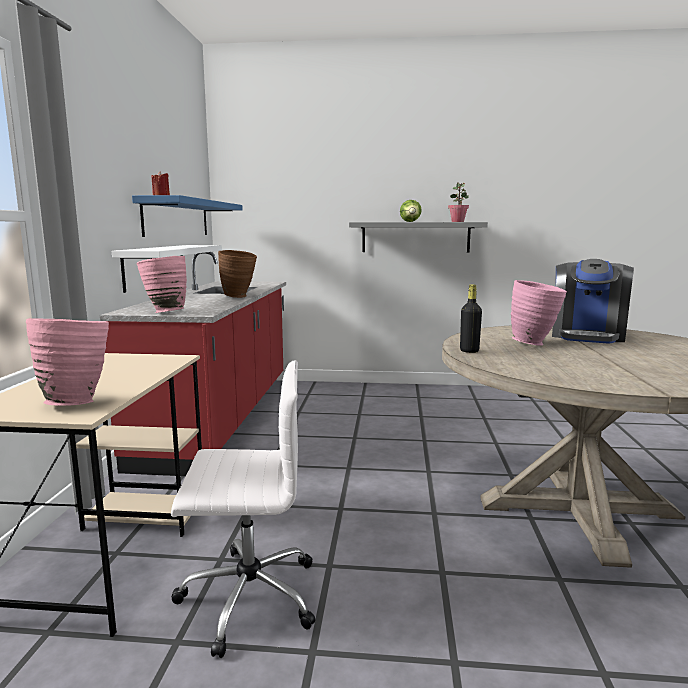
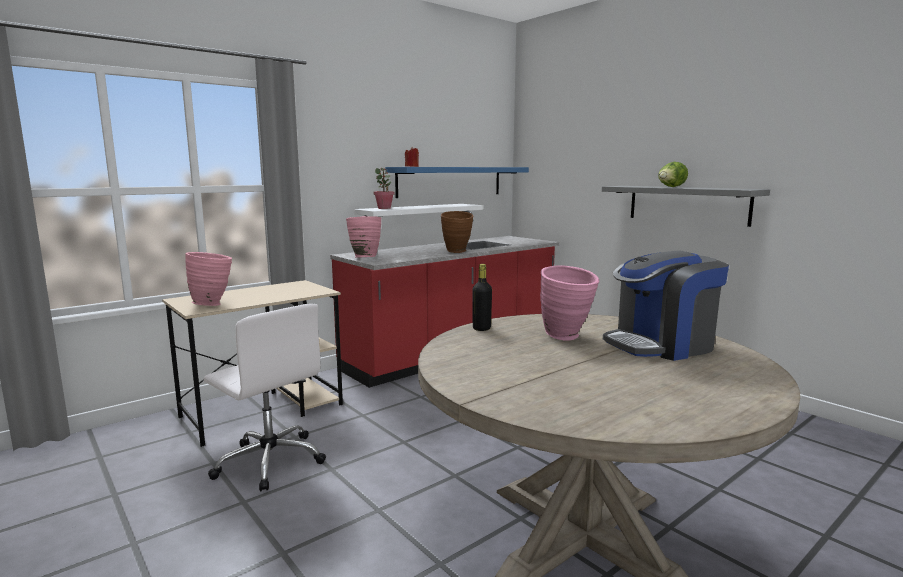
camera: 45 degrees right, 0 degrees up
(457, 222) = (723, 188): potted plant -> potted plant (384, 208)

